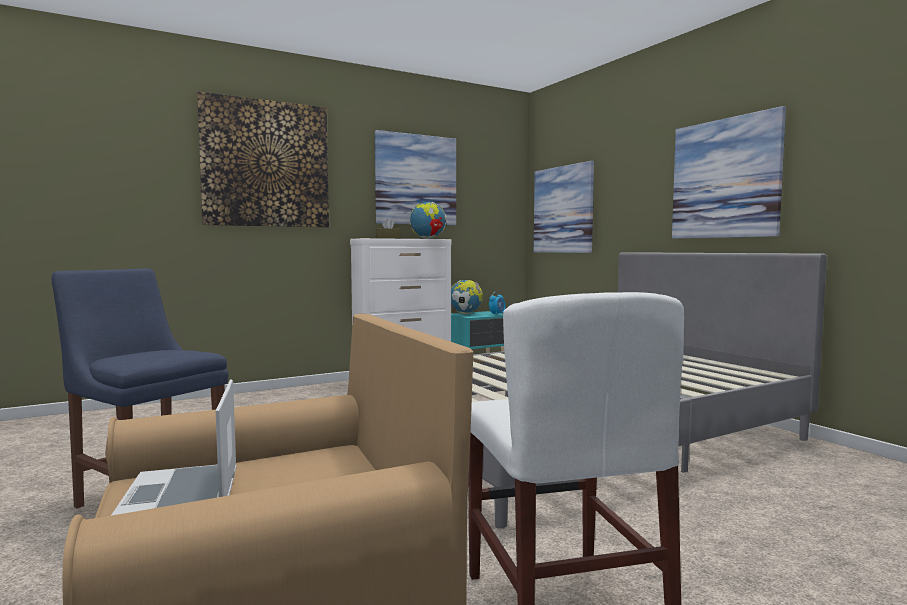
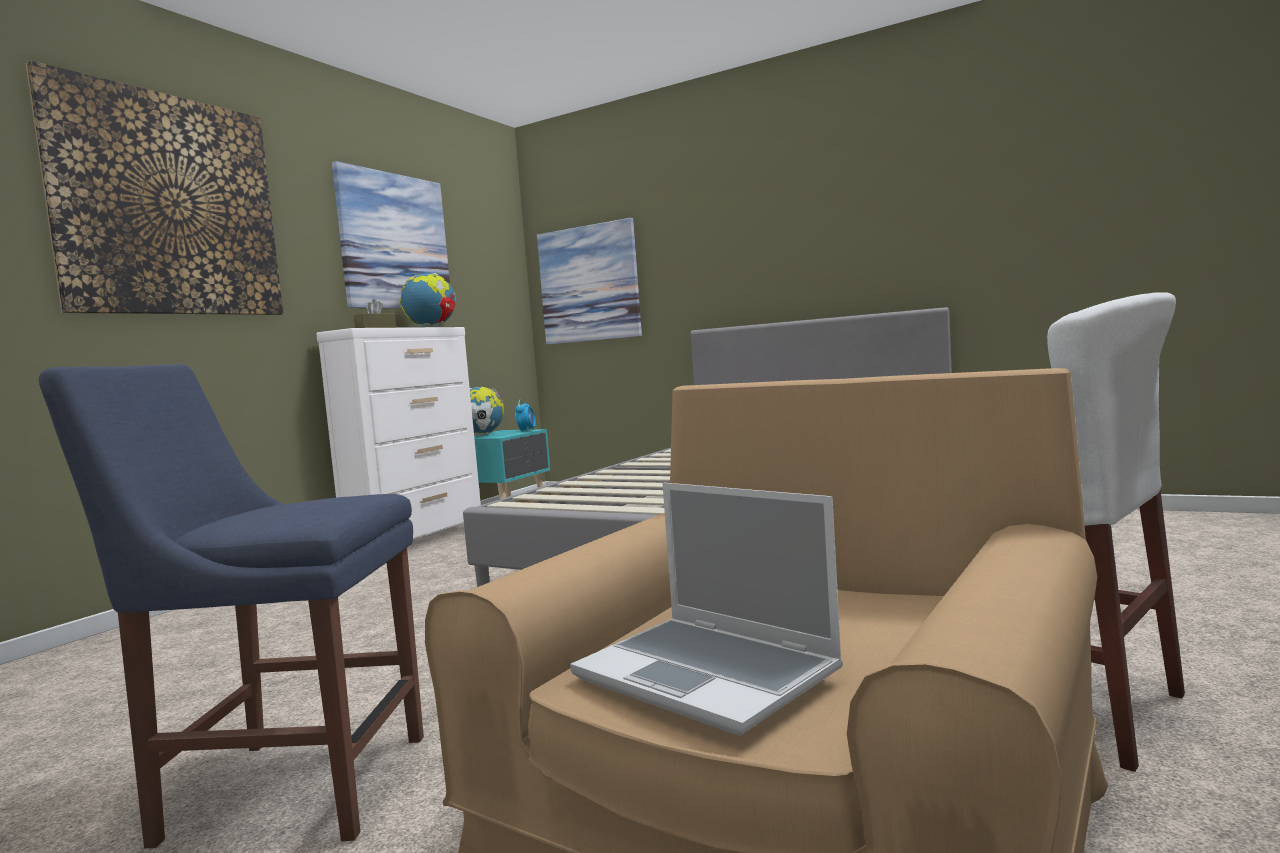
camera: 30 degrees left, 0 degrees up
(725, 178) = (820, 233): picture -> none

